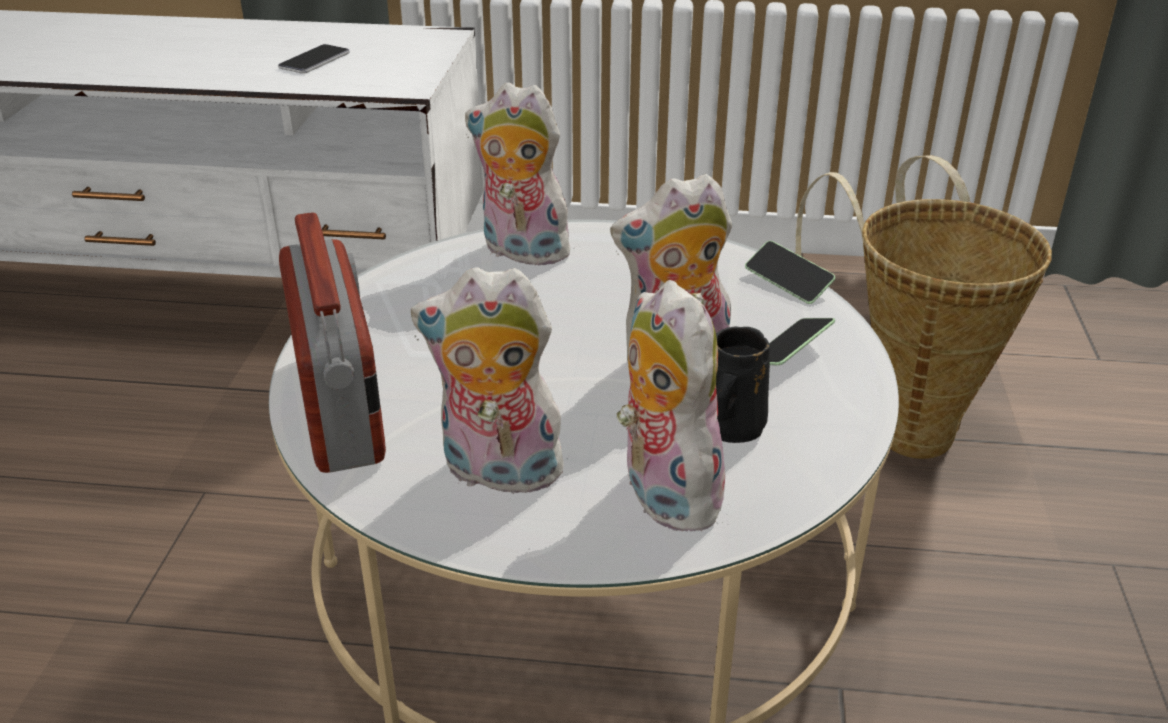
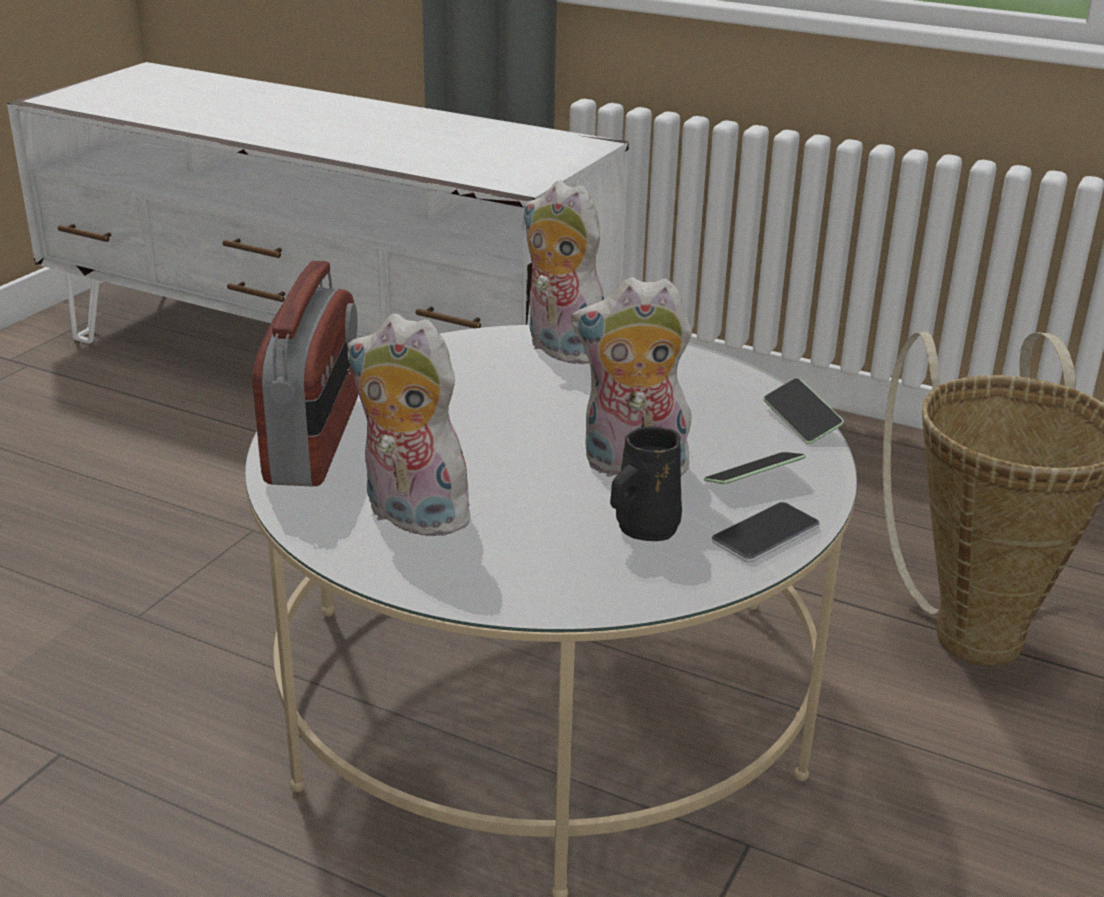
camera: 20 degrees right, 5 degrees down
(314, 60) = (456, 150): phone -> phone (765, 534)
(662, 492) = (542, 563): plush toy -> none

